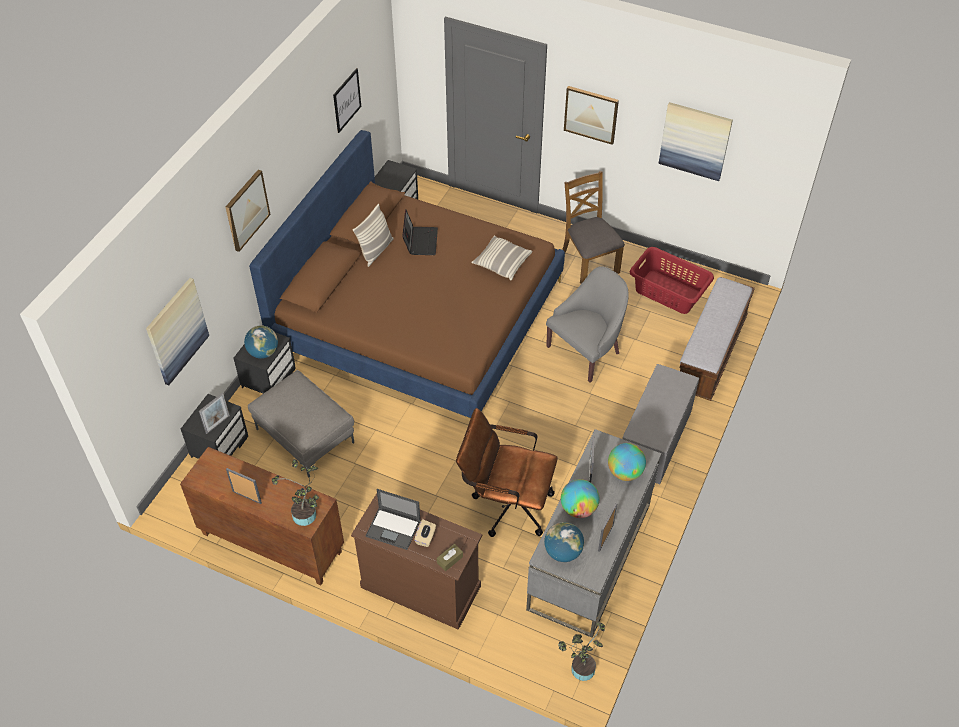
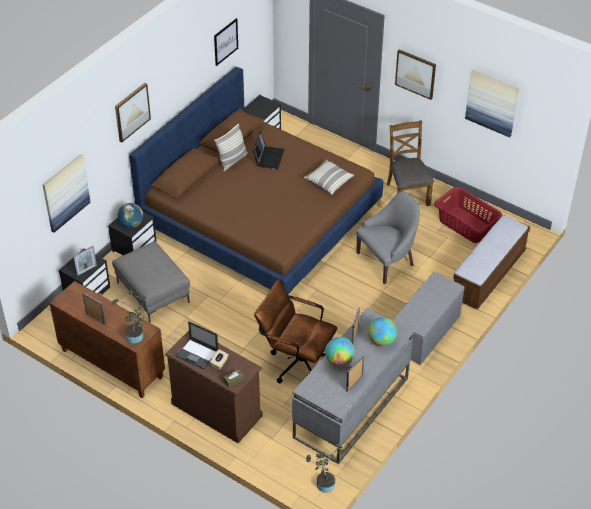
camera: 10 degrees right, 5 degrees down
(563, 552) = (319, 388): globe -> none

